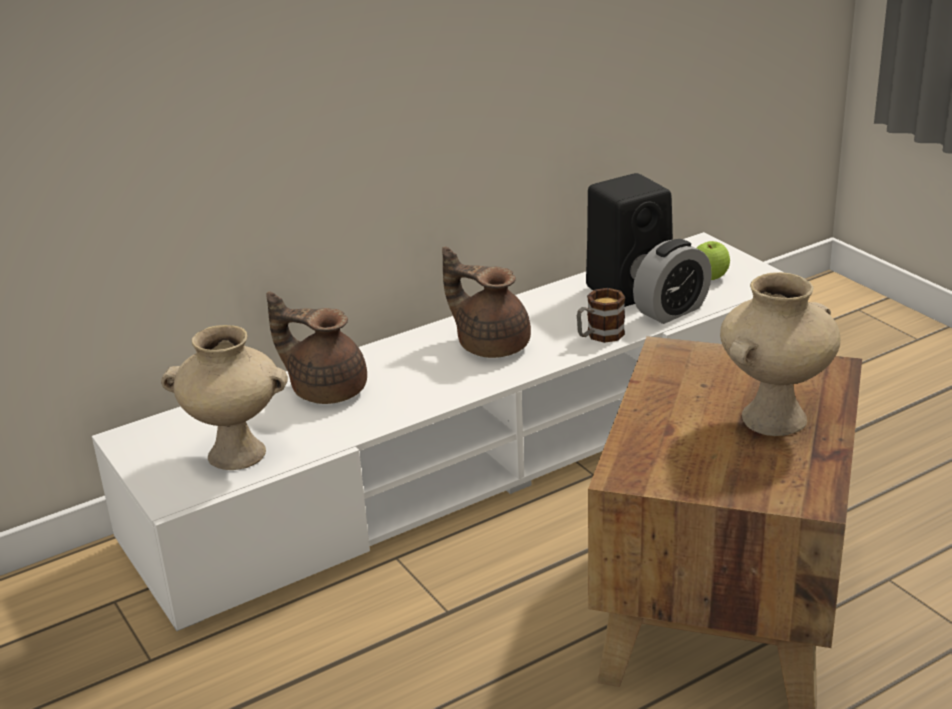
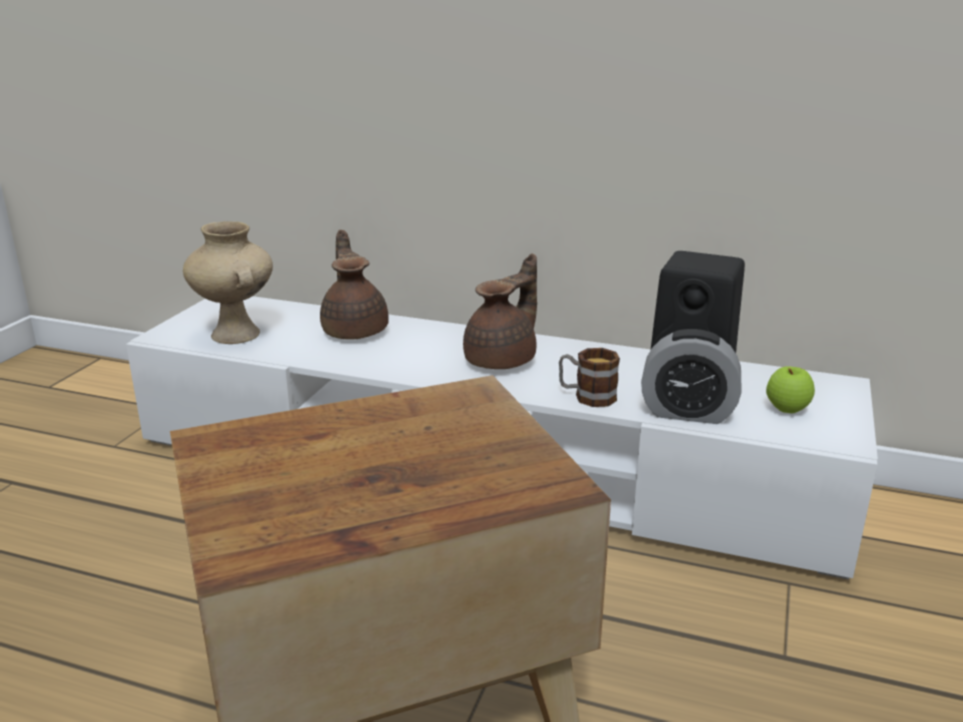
camera: 50 degrees right, 5 degrees down
(491, 344) = (503, 360): brown teapot -> brown teapot turned 45 degrees clockwise
(773, 417) = (401, 482): beige vase -> none

